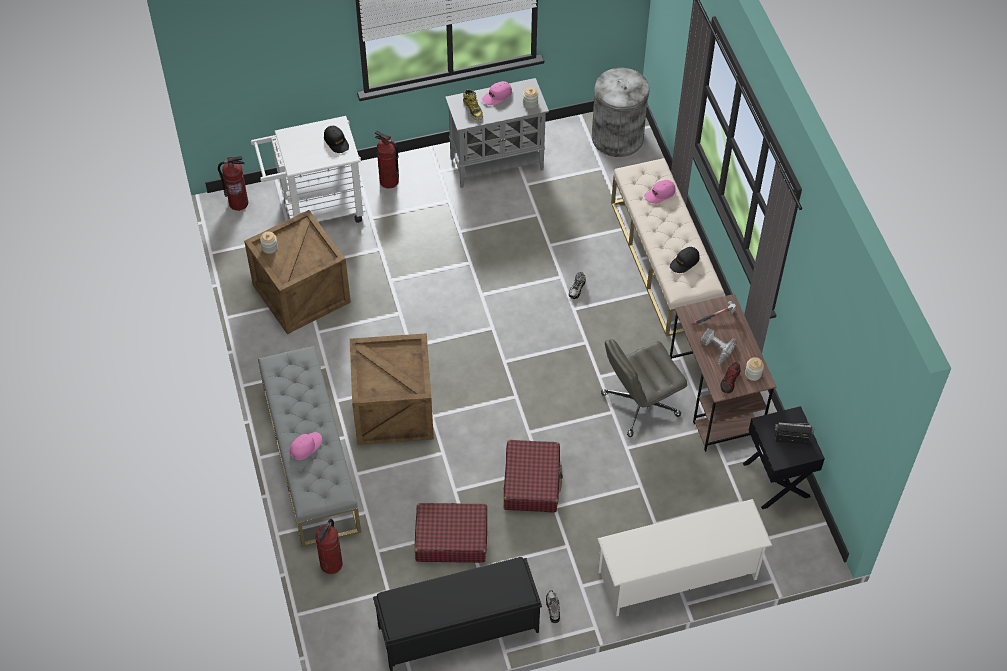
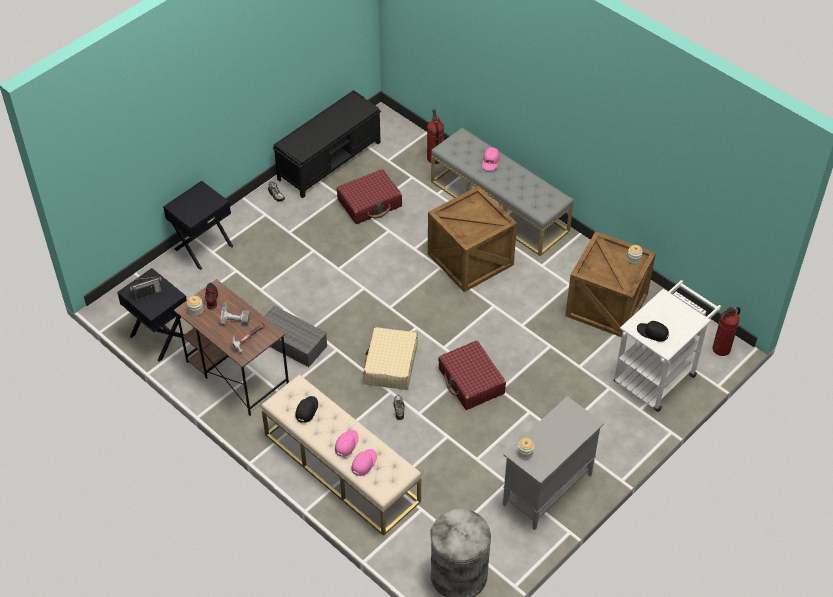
camera: 150 degrees right, 5 degrees down
(389, 181) = (623, 427): fire extinguisher -> none
(473, 109) = (569, 422): boot -> none
(497, 96) = (559, 445): pink cap -> pink cap (346, 444)
(532, 482) = (339, 258): red suitcase -> red suitcase (471, 381)
(556, 335) = (390, 365): none -> beige suitcase
(639, 405) = (293, 343): grey office chair -> grey storage box
(678, 575) = (203, 247): white shoe rack -> black nightstand

